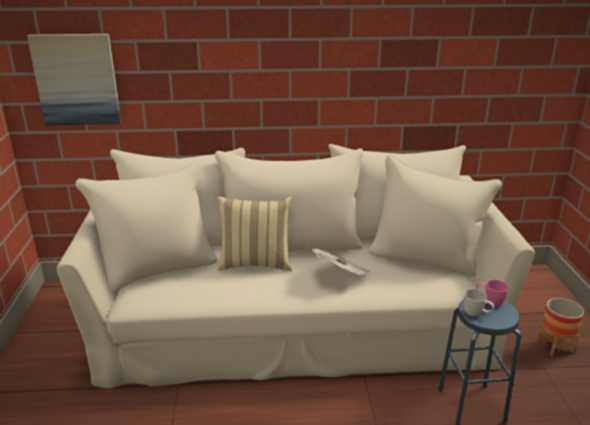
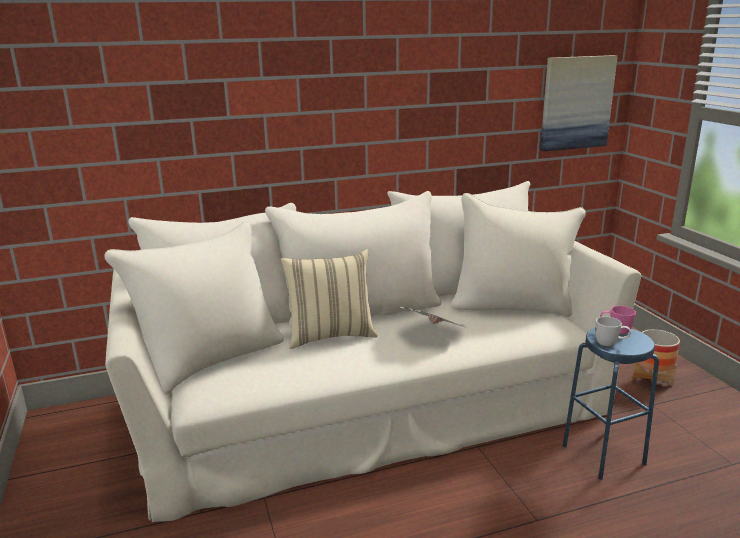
camera: 15 degrees left, 5 degrees down
(77, 79) = (72, 135): picture -> picture (576, 103)

